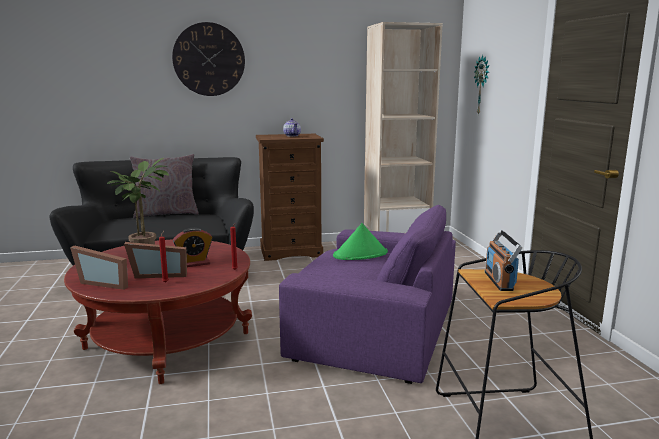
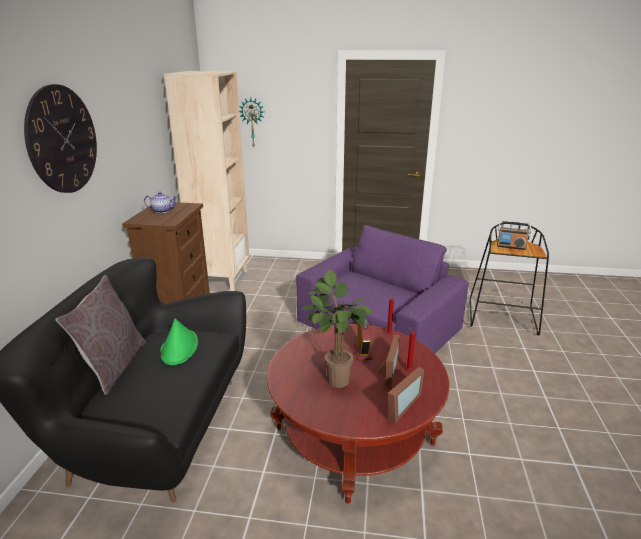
camera: 70 degrees left, 10 degrees up
(360, 254) = (355, 282): green hat -> green hat (179, 348)

